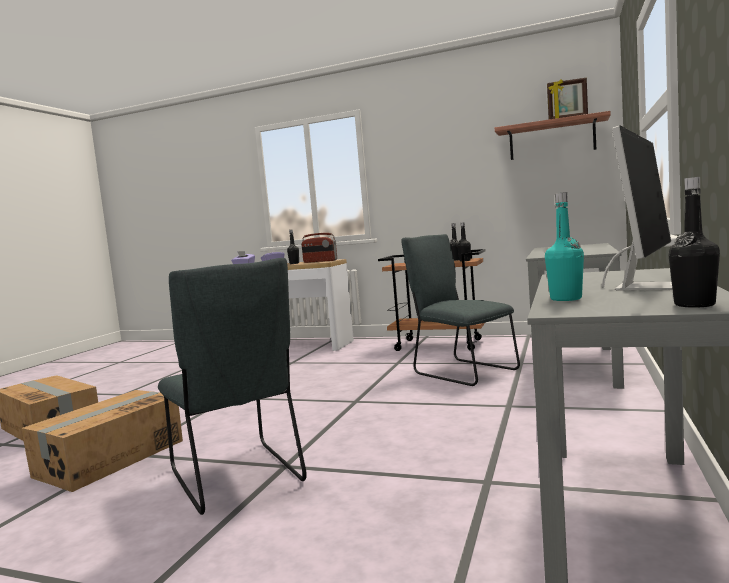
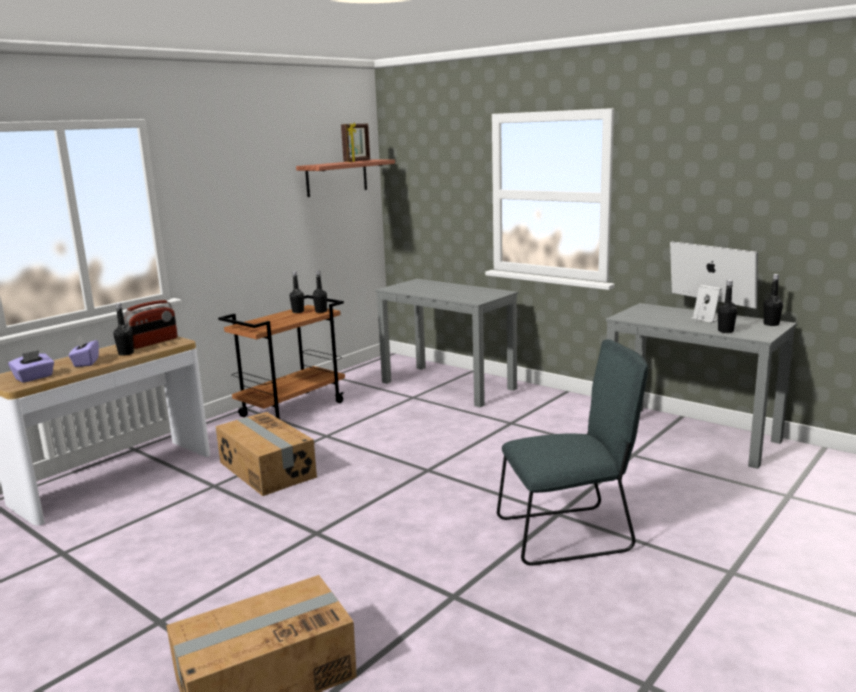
camera: 70 degrees left, 10 degrees up
(110, 458) = (457, 608): cardboard box -> cardboard box (266, 470)
(461, 371) = (402, 419): grey chair -> none
(566, 299) = (725, 331): turquoise bottle -> black bottle

